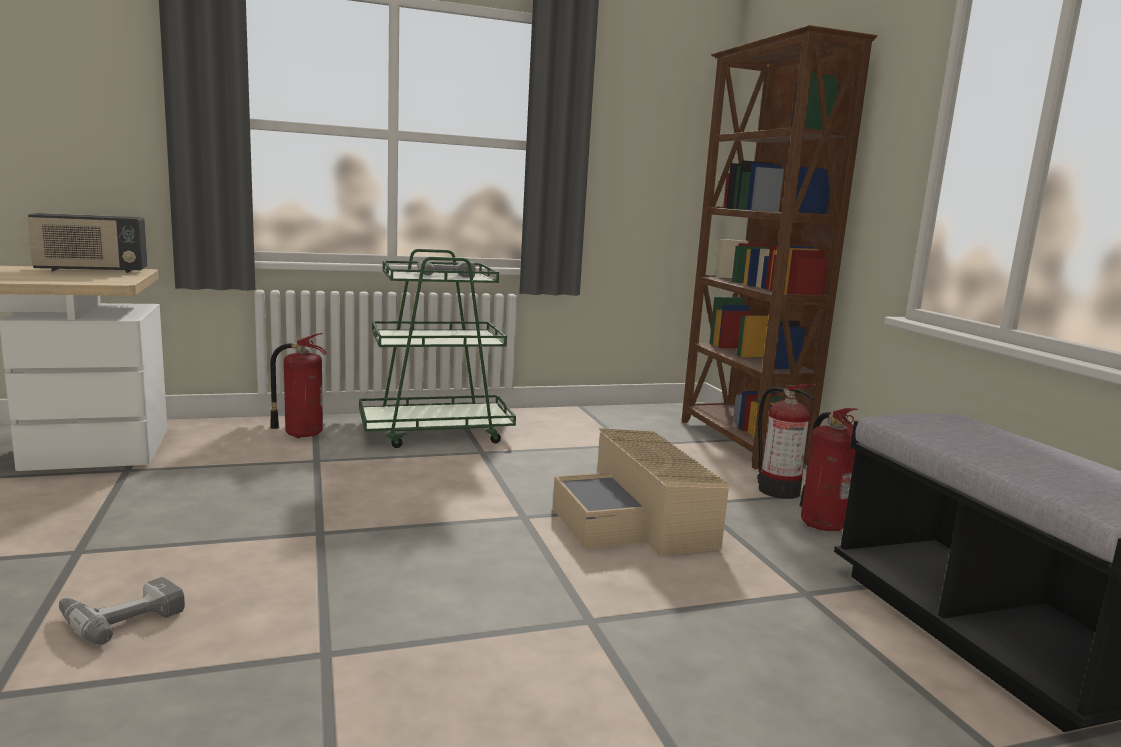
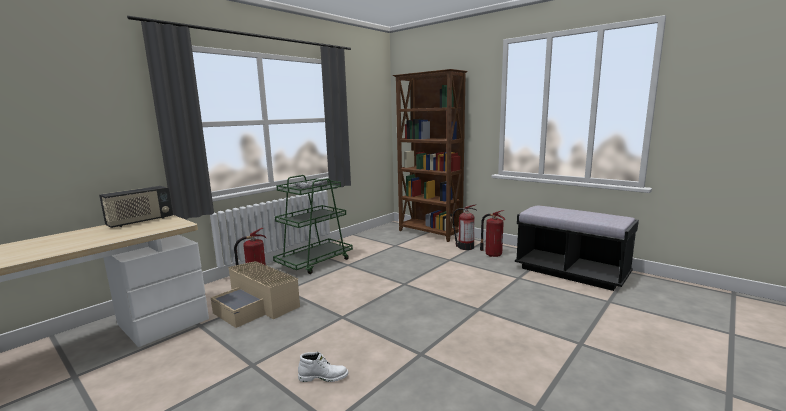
camera: 30 degrees left, 0 degrees up
(120, 616) = (324, 377): power drill -> white boot
(636, 520) = (441, 272): beige storage box -> beige storage box (257, 305)

